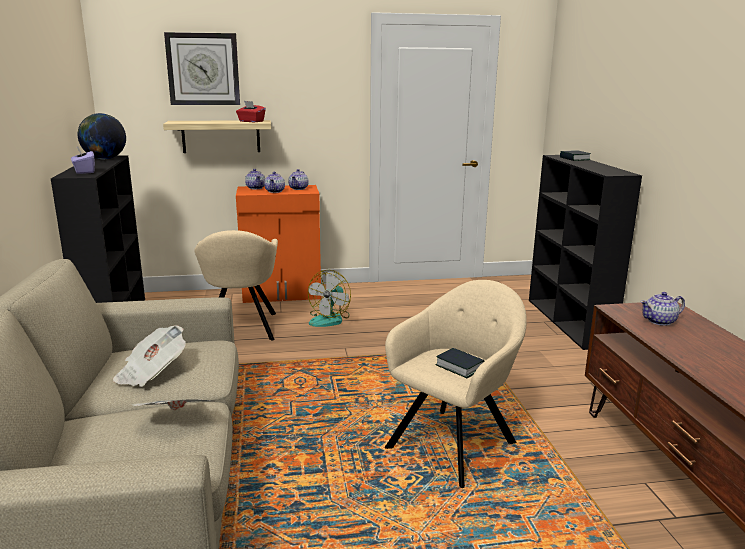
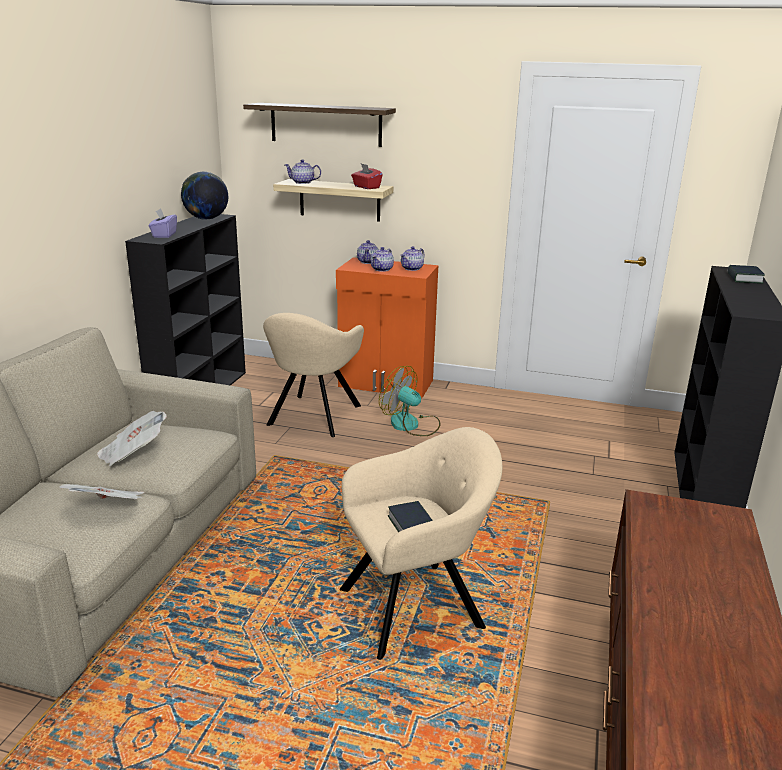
camera: 25 degrees right, 5 degrees up
(203, 69) = (325, 124): wall clock -> shelf
(330, 319) = (411, 425): fan -> fan turned 75 degrees clockwise
(660, 321) = (686, 534): teapot -> teapot (303, 182)

